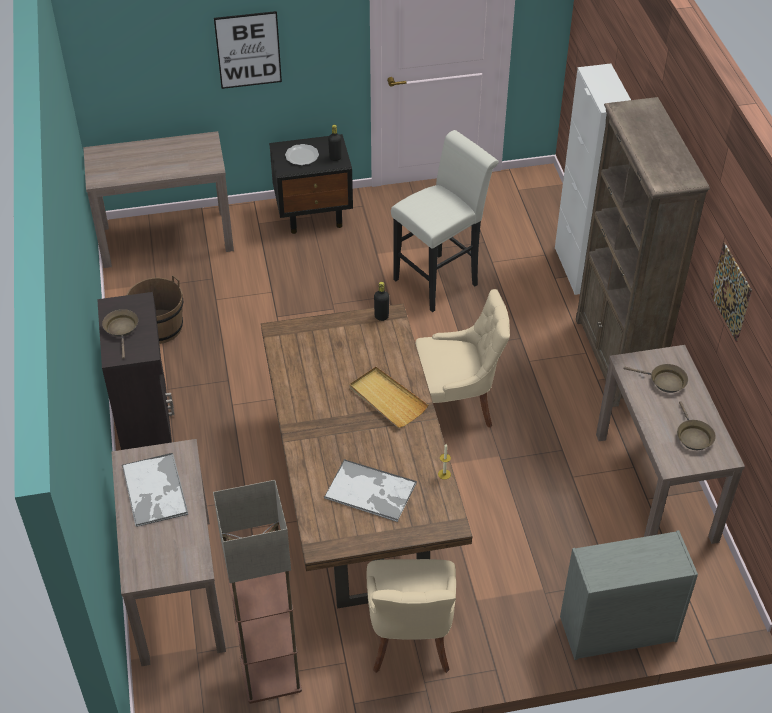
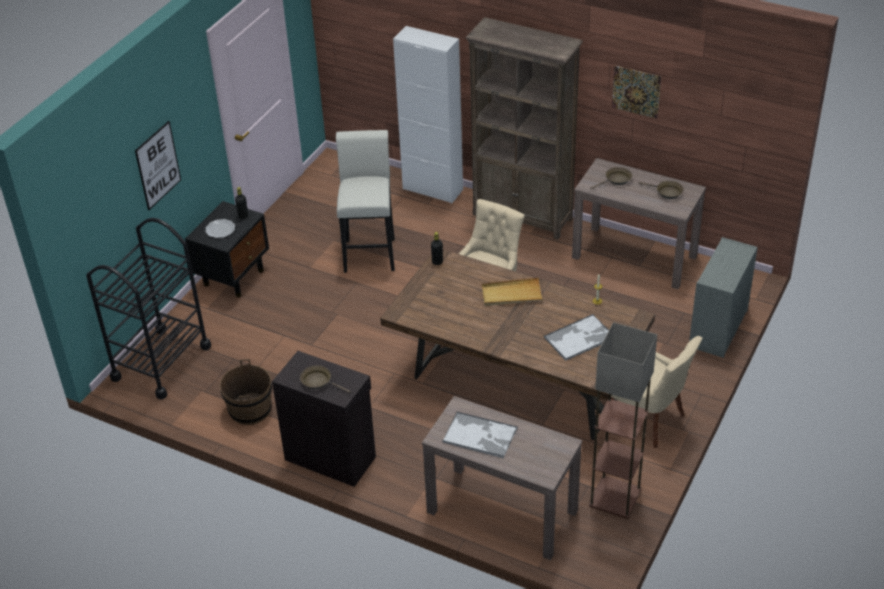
camera: 50 degrees left, 5 degrees down
(167, 238) = (161, 362): brown console table -> black cart

